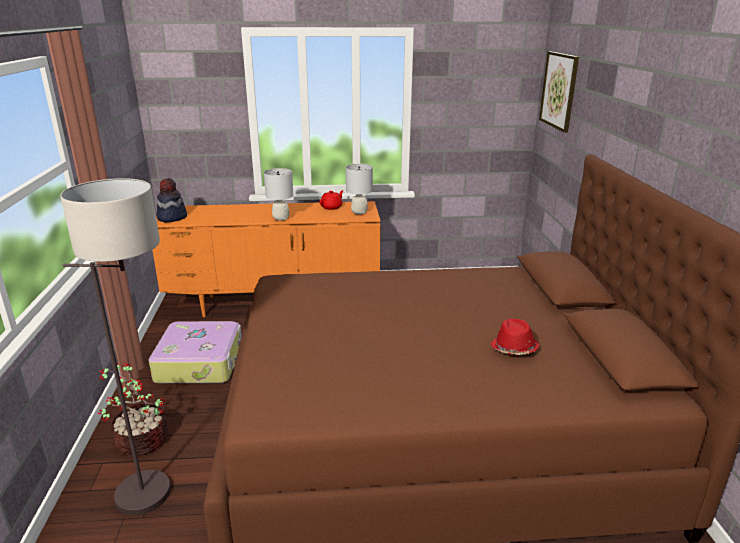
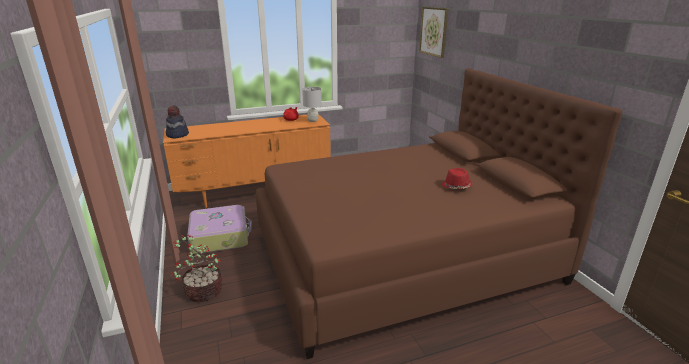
camera: 15 degrees left, 0 degrees up
(159, 494) = (235, 321): grey floor lamp -> none
(281, 219) = (261, 129): grey table lamp -> none

